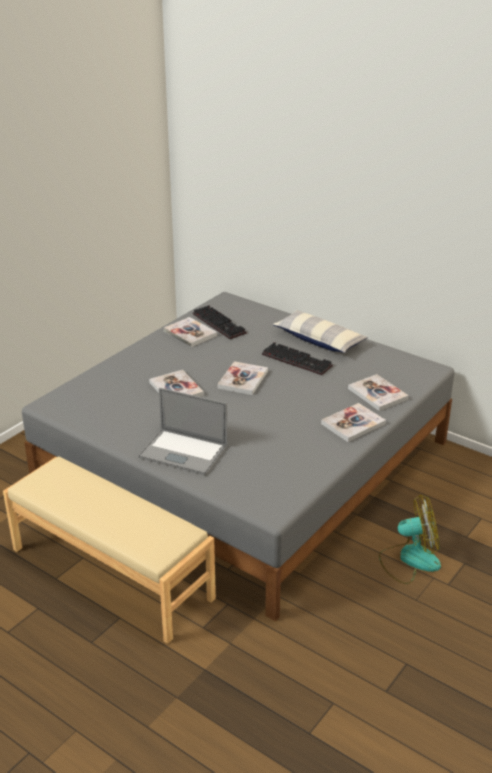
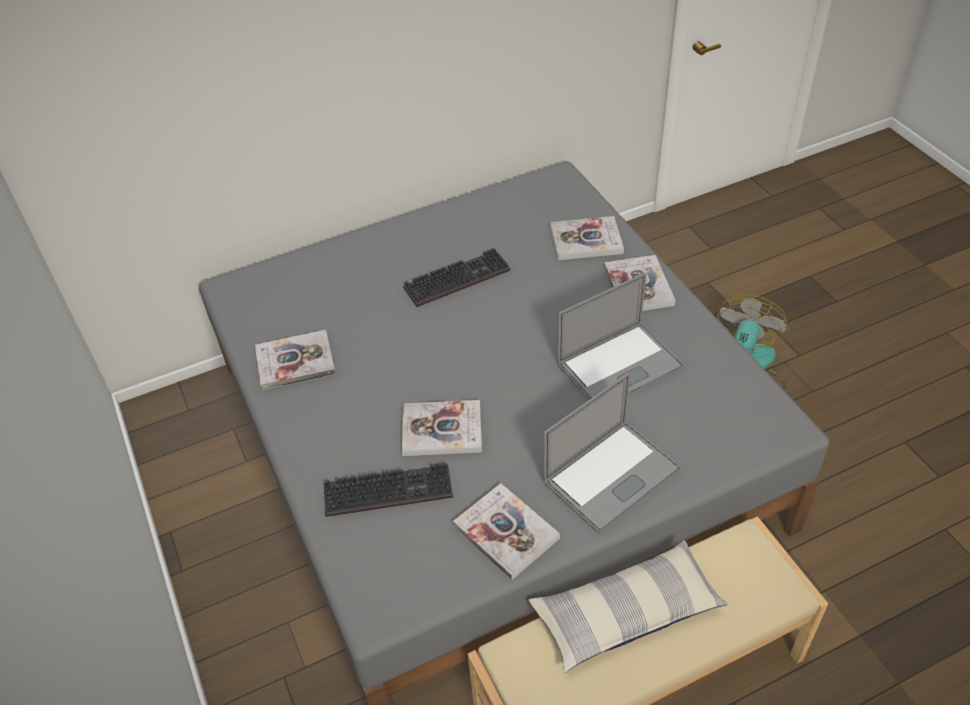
camera: 60 degrees left, 15 degrees up
(220, 324) = (296, 319): keyboard -> keyboard (390, 489)
(243, 379) = (467, 349): book -> book (506, 532)
(274, 434) = (619, 366): none -> laptop
(319, 340) = (422, 240): pillow -> pillow (626, 613)

